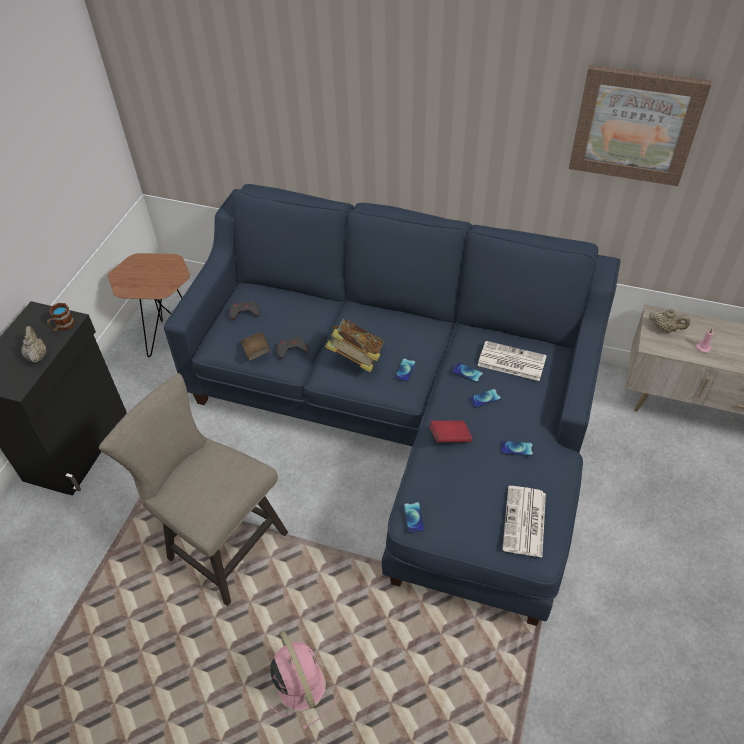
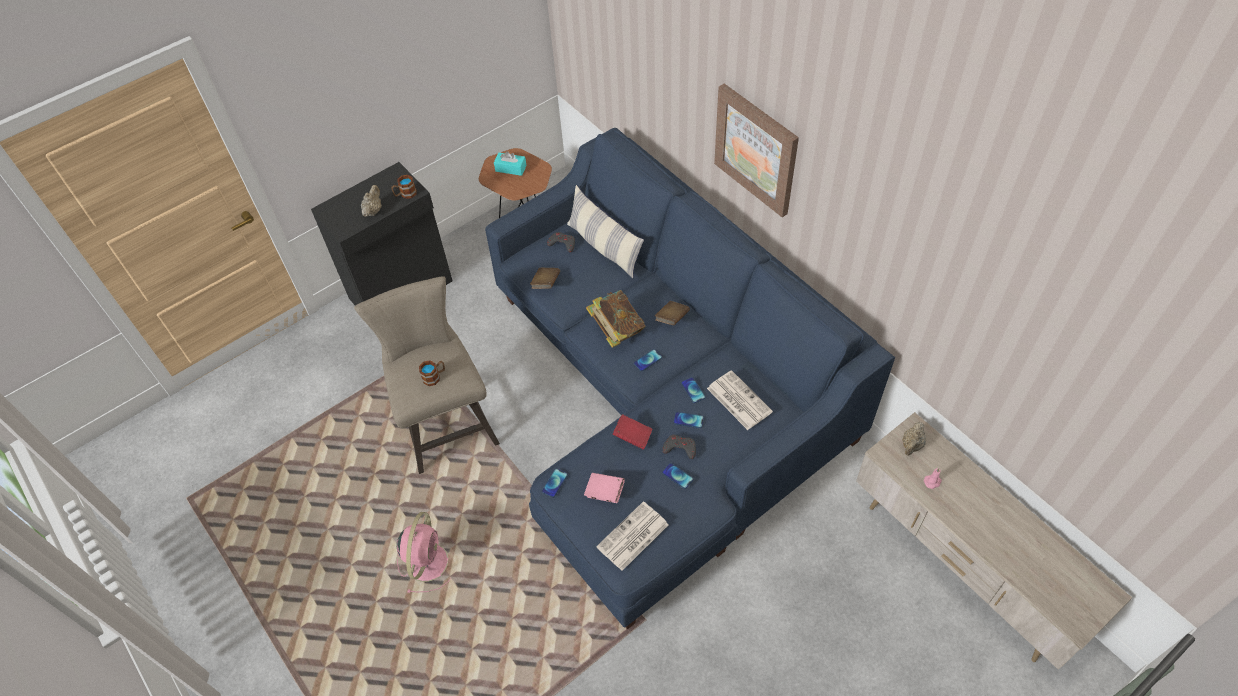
camera: 35 degrees right, 5 degrees up
(141, 272) = (511, 168): none -> turquoise tissue box
(219, 483) = (435, 377): none -> mug
(285, 299) = (604, 247): none -> pillow
(291, 349) = (574, 295): grey game controller -> grey game controller (680, 448)
(396, 327) = (672, 318): none -> brown book
(467, 498) = (605, 492): none -> pink book
(635, 125) = (918, 240): picture -> picture (756, 149)
(665, 329) = (911, 445): beige teapot -> beige teapot turned 60 degrees clockwise

